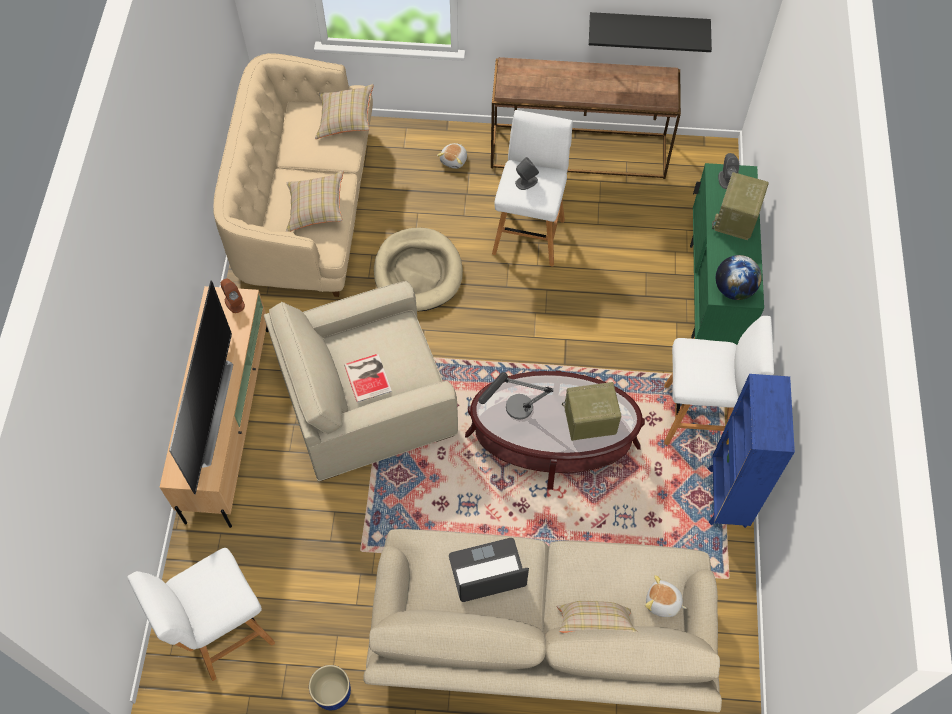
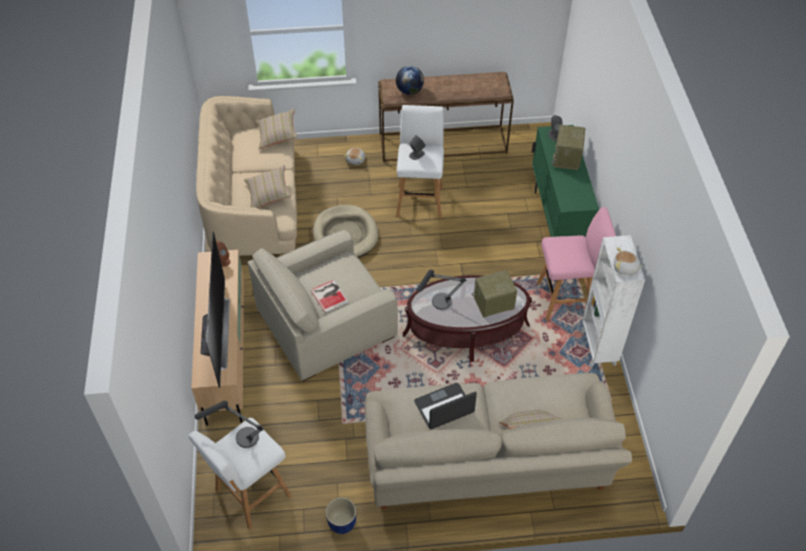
camera: 10 degrees left, 10 degrees down
(204, 580) = (240, 440): none -> table lamp
(648, 27) = (482, 44): black shelf -> none
(662, 603) = (573, 408): plush toy -> plush toy (625, 268)
(699, 416) = (566, 299): white stool -> pink stool
(726, 498) = (597, 348): blue bookcase -> white bookcase
(733, 289) = (575, 201): globe -> globe (409, 91)

